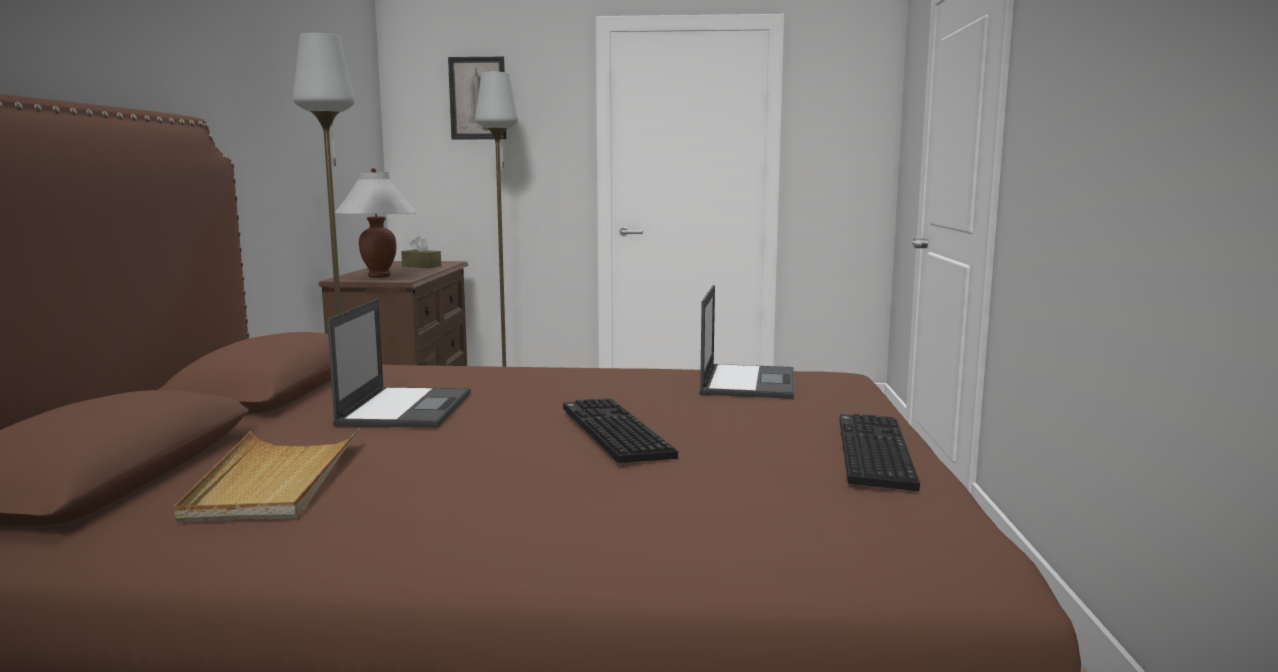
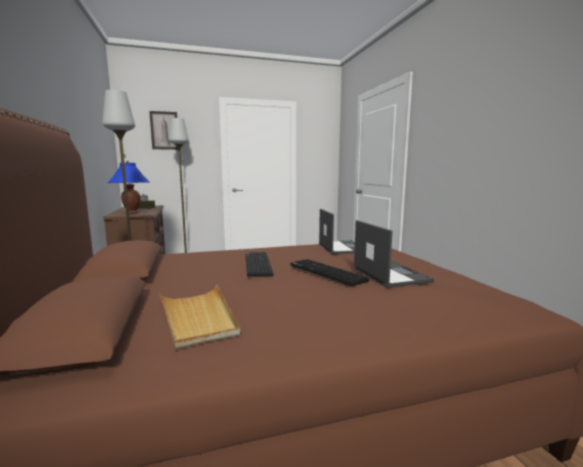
camera: 20 degrees left, 0 degrees up
(379, 276) = (132, 213): white table lamp -> blue table lamp
(406, 408) = (213, 273): laptop -> laptop (389, 274)
(870, 451) = (429, 270): keyboard -> keyboard (256, 265)

